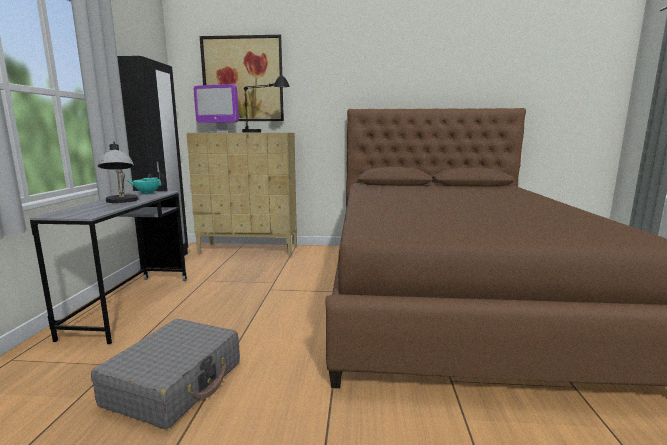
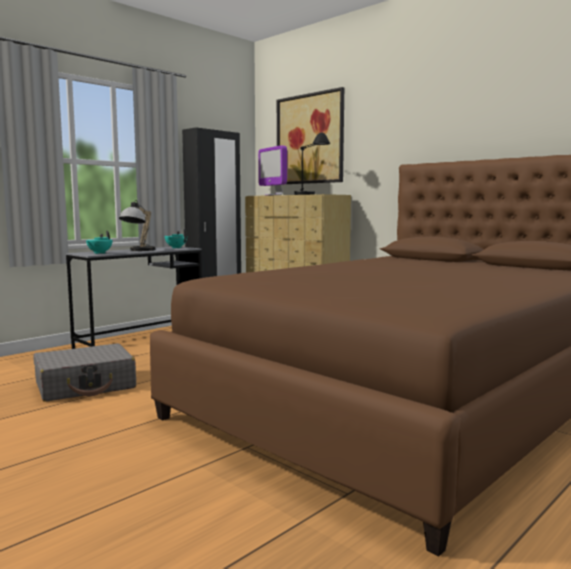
camera: 40 degrees right, 5 degrees down
(86, 212) = (99, 253): none -> turquoise teapot

